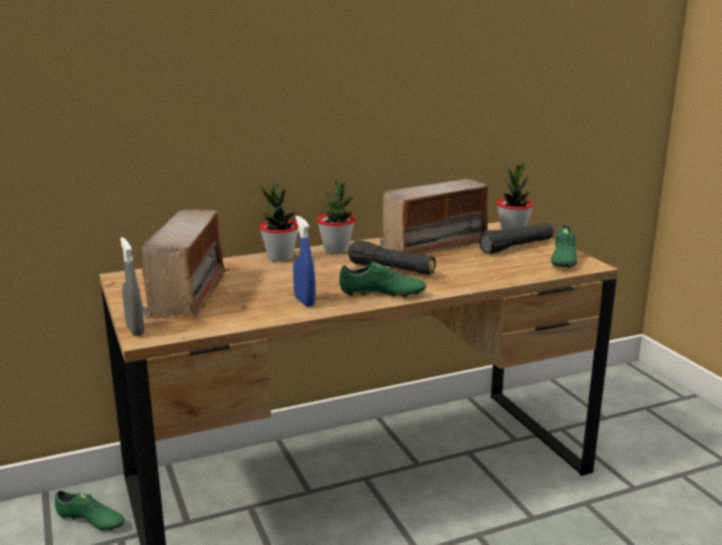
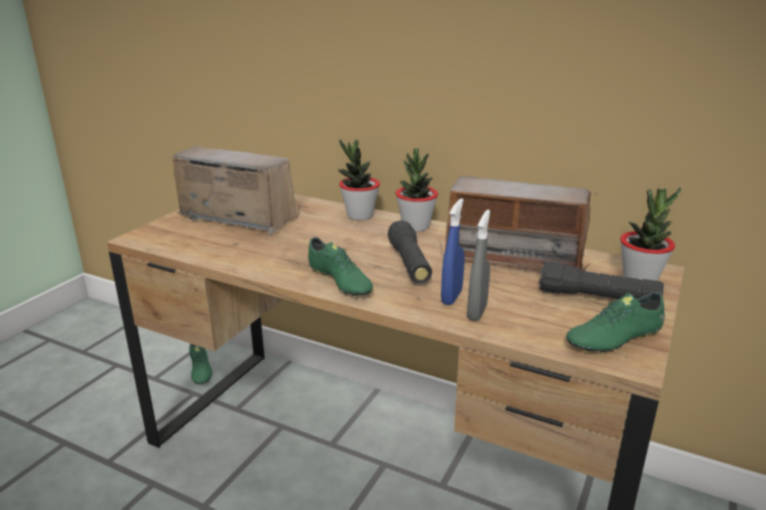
camera: 50 degrees right, 5 degrees up
(135, 330) = (146, 230): grey spray bottle -> grey spray bottle (477, 312)
(188, 293) = (236, 218): radio -> radio turned 120 degrees counterclockwise
(304, 301) = (275, 259): blue spray bottle -> blue spray bottle (451, 297)

